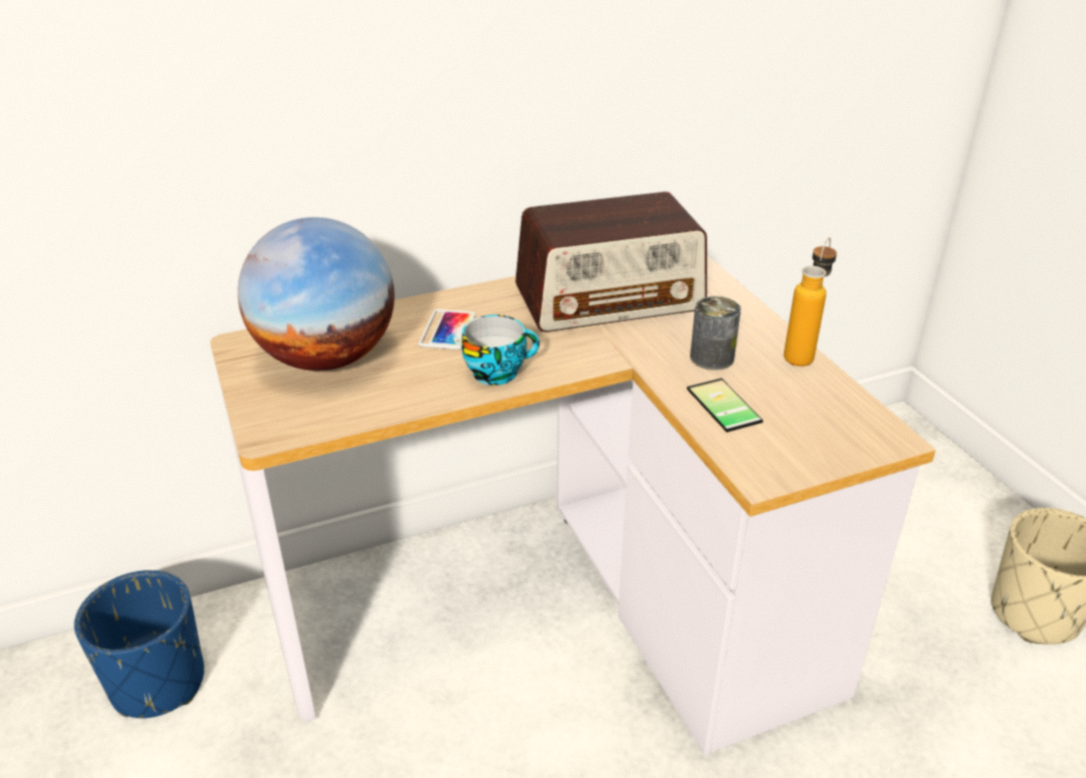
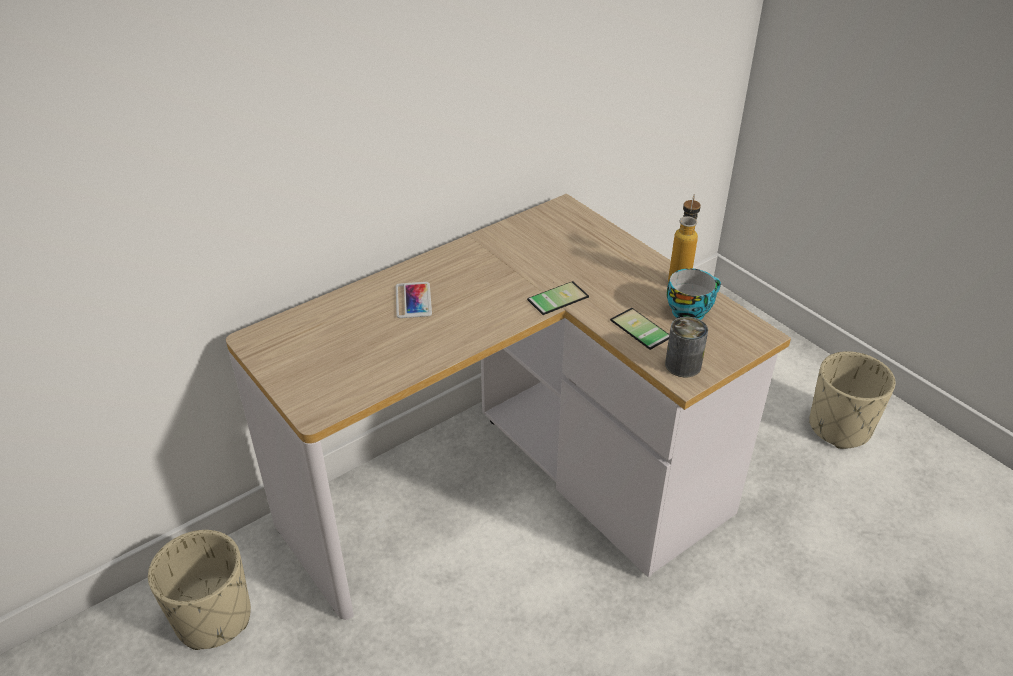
camera: 15 degrees left, 5 degrees up
(158, 683) = (213, 617): blue planter -> beige planter
(326, 358) = (329, 340): globe -> none
(498, 371) = (467, 329): cup -> cup (689, 310)
(610, 299) = (526, 254): radio -> none
(627, 351) = (556, 296): none -> phone
(712, 357) = (618, 291): can -> can (683, 365)

